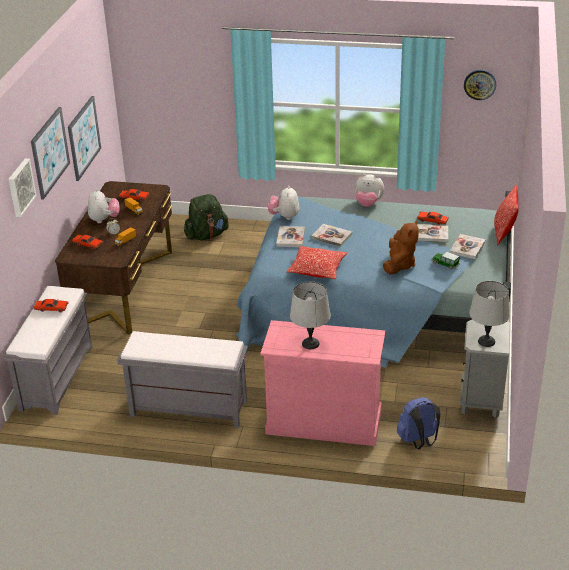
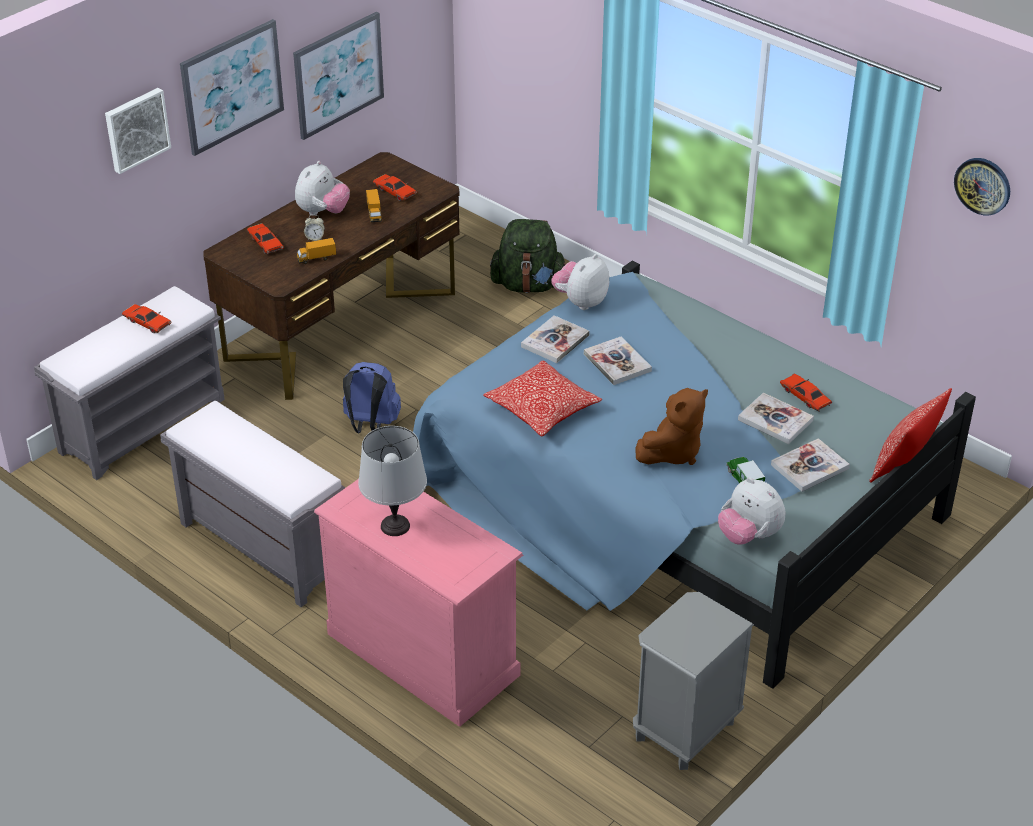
camera: 30 degrees right, 5 degrees up
(368, 204) = (734, 328): plush toy -> plush toy (749, 536)
(418, 441) = (527, 751): blue backpack -> blue backpack (370, 425)
(486, 342) = (681, 640): grey table lamp -> none

